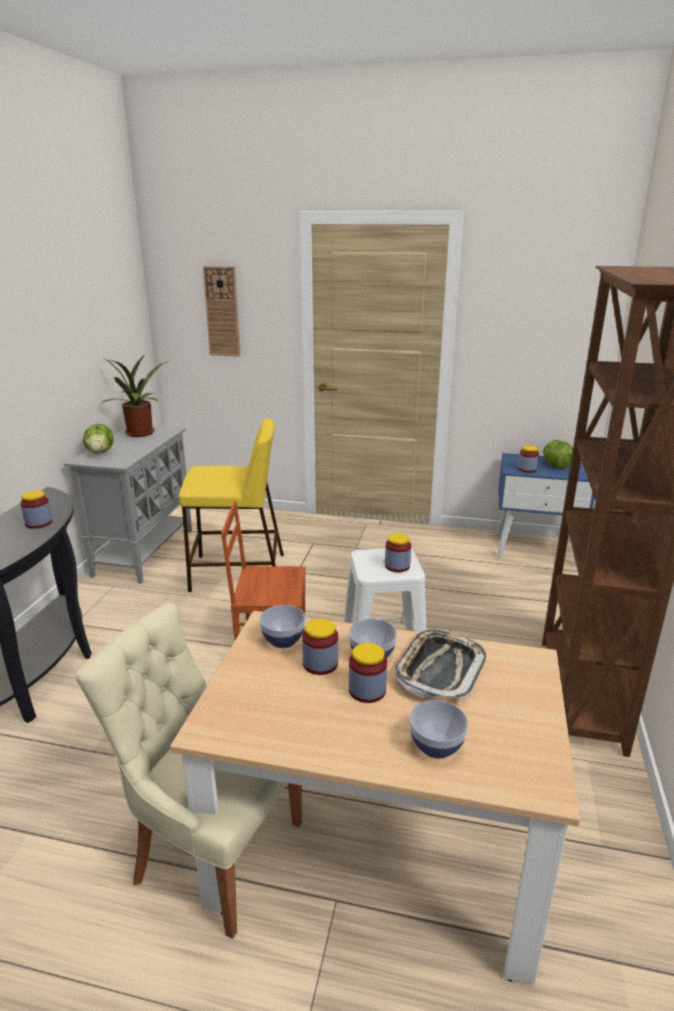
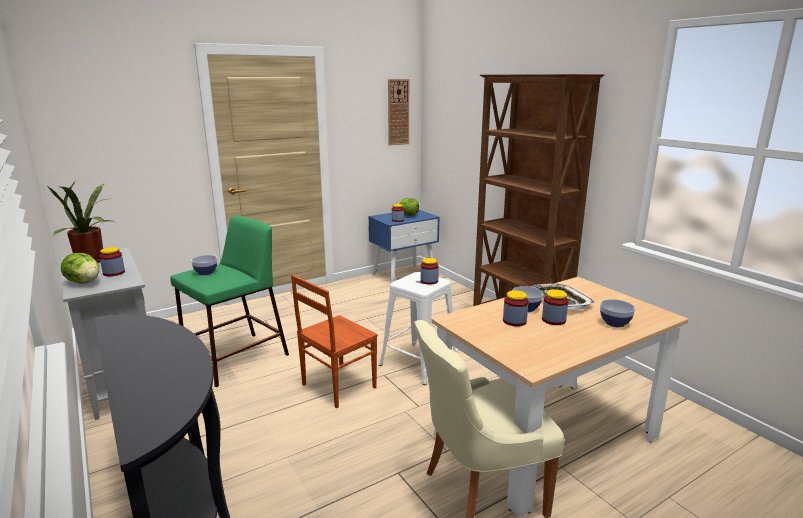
camera: 45 degrees left, 5 degrees down
(38, 523) = (162, 337): jar -> jar (114, 273)
(222, 312) = (124, 135): wall clock -> wall clock (398, 112)
(236, 572) = (235, 359): yellow stool -> green stool
(283, 640) = (477, 321): bowl -> bowl (205, 272)

